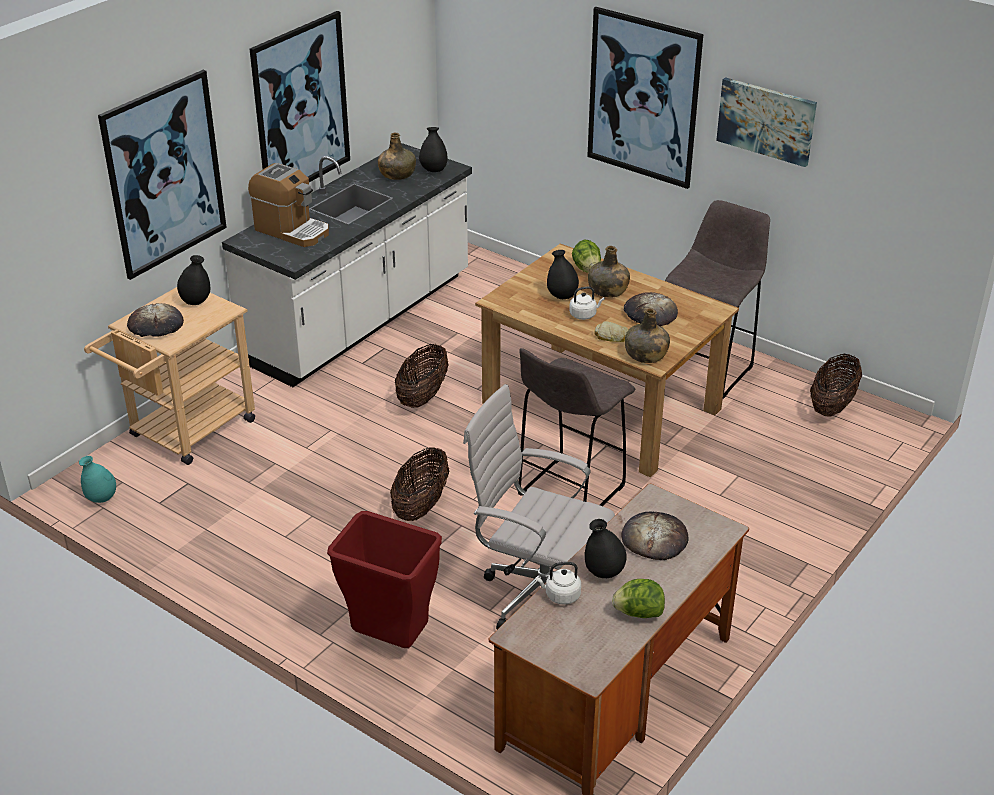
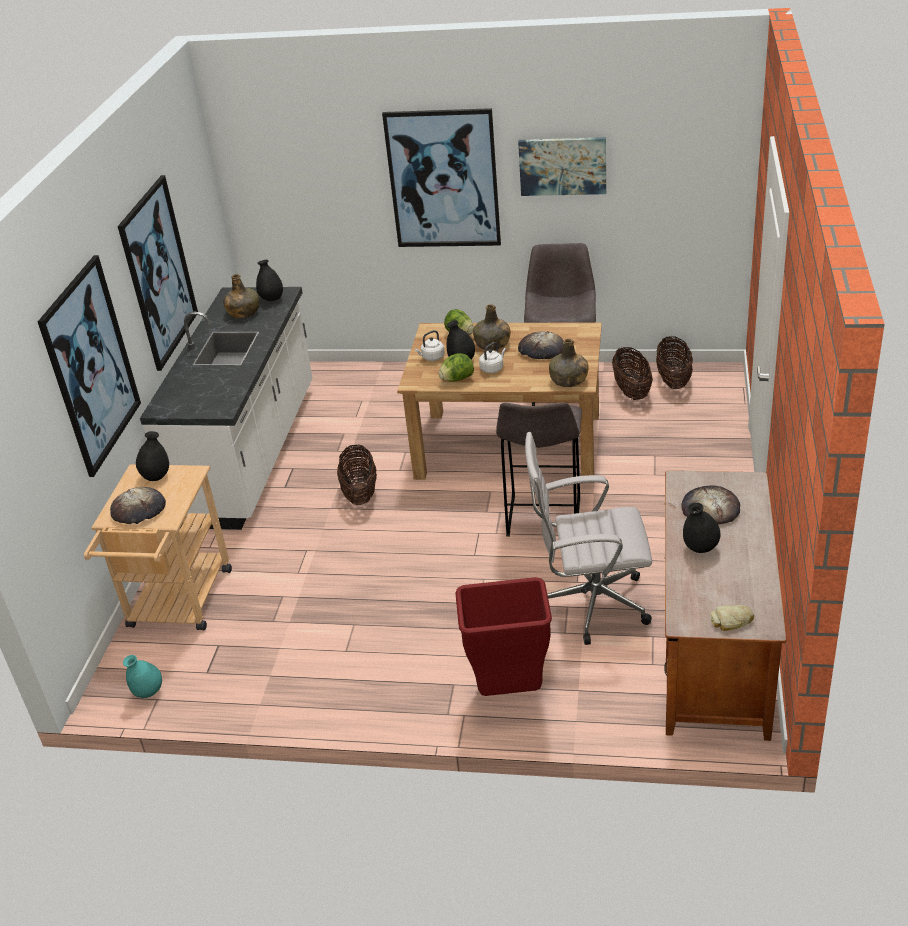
camera: 25 degrees left, 0 degrees up
(292, 230) = (196, 387): coffee machine -> none
(421, 506) = (437, 578): basket -> basket (632, 391)
(560, 596) = (686, 579): white kettle -> white kettle (432, 358)
(612, 336) = (530, 376): bread -> bread (732, 621)
(638, 613) = (753, 566): lettuce -> lettuce (457, 379)

